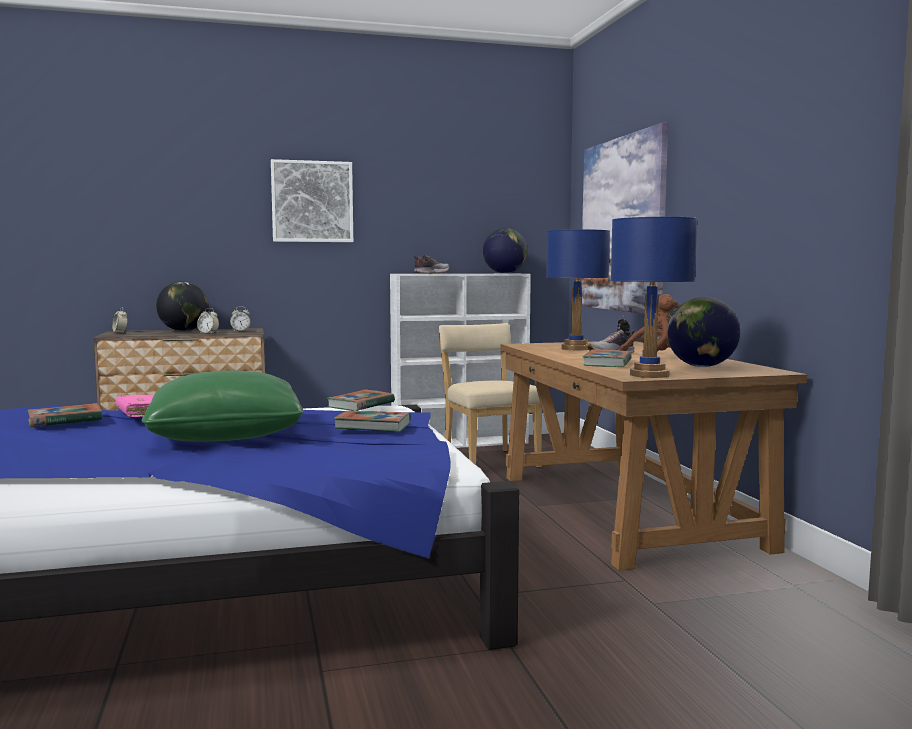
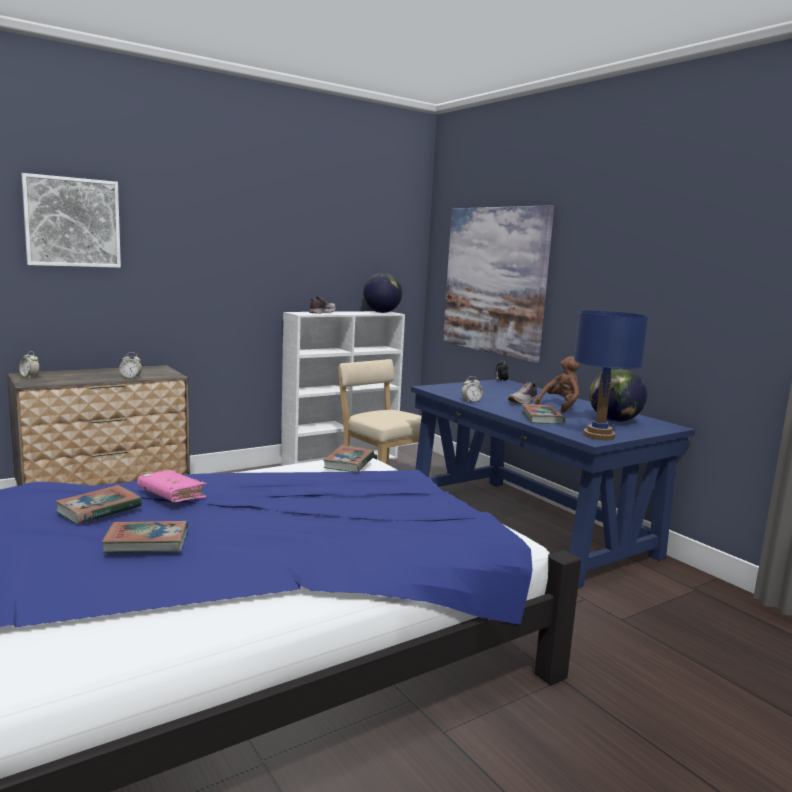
camera: 20 degrees left, 5 degrees up
(183, 331) = (95, 372): globe -> none
(226, 435) = (290, 519): green pillow -> none
(240, 331) = (156, 372): alarm clock -> alarm clock (471, 401)
(312, 201) = (214, 242): picture -> picture (72, 222)
(373, 426) = (406, 496): book -> book (147, 542)
(576, 348) = (483, 394): blue table lamp -> none
(625, 510) = (528, 526): brown desk -> blue desk

